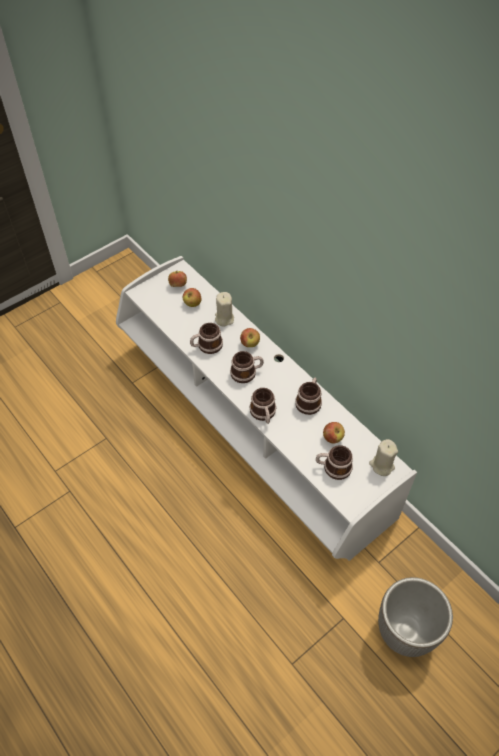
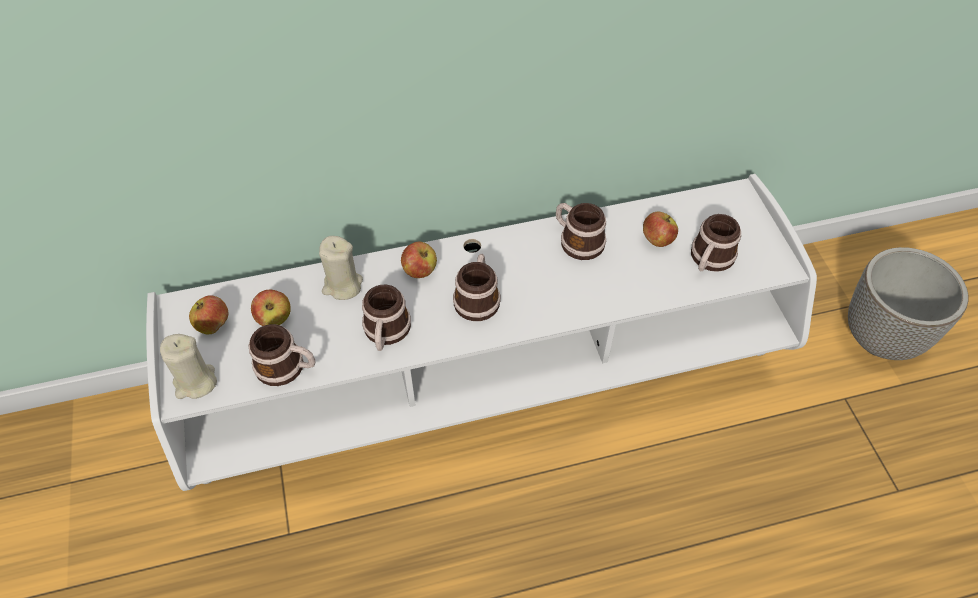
camera: 65 degrees left, 0 degrees up
(263, 414) = (572, 306): mug -> mug (287, 367)
(381, 465) = (727, 206): beige candle -> beige candle (195, 382)

